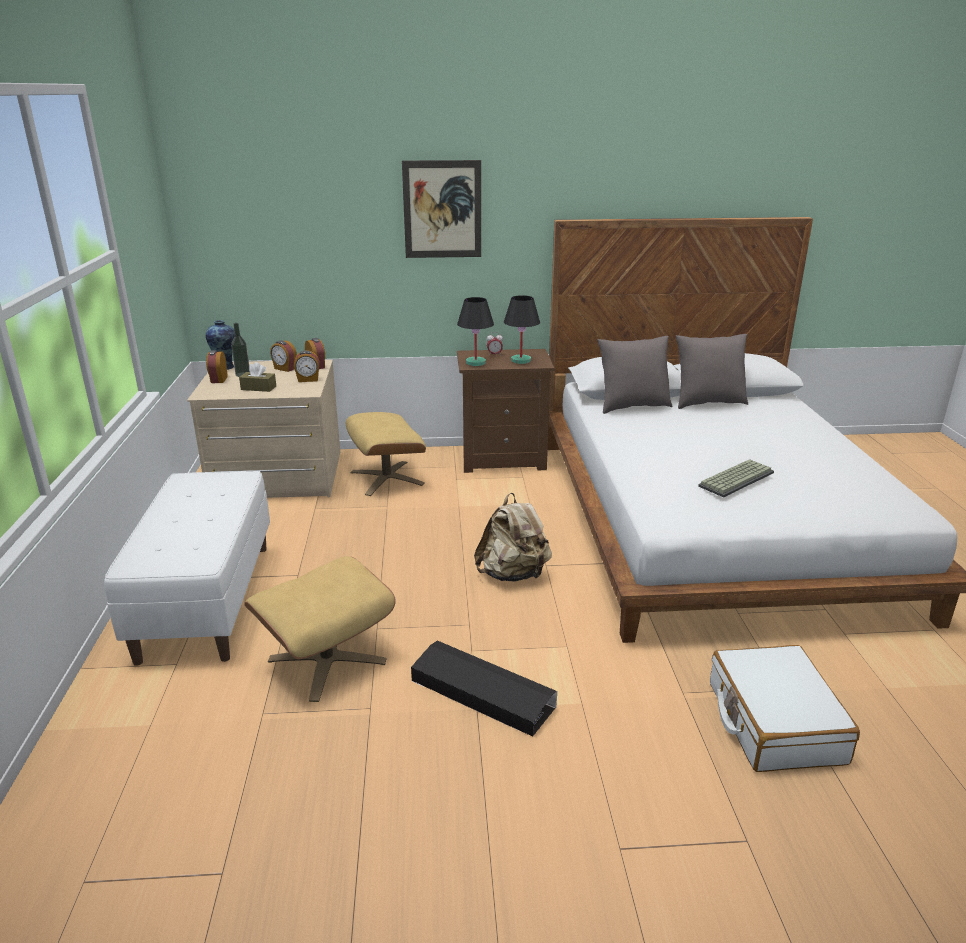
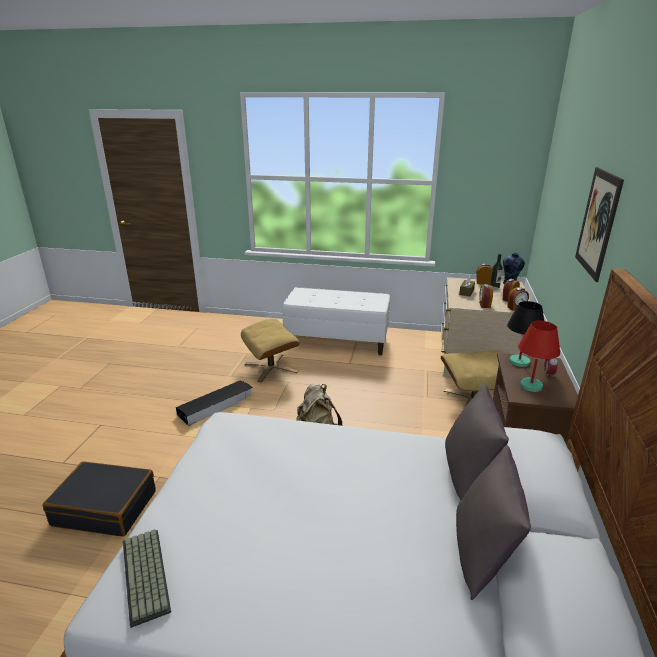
camera: 105 degrees right, 0 degrees up
(520, 360) = (531, 386): black table lamp -> red table lamp
(735, 478) = (255, 478): keyboard -> keyboard (147, 575)
(774, 722) = (105, 507): white suitcase -> black suitcase

